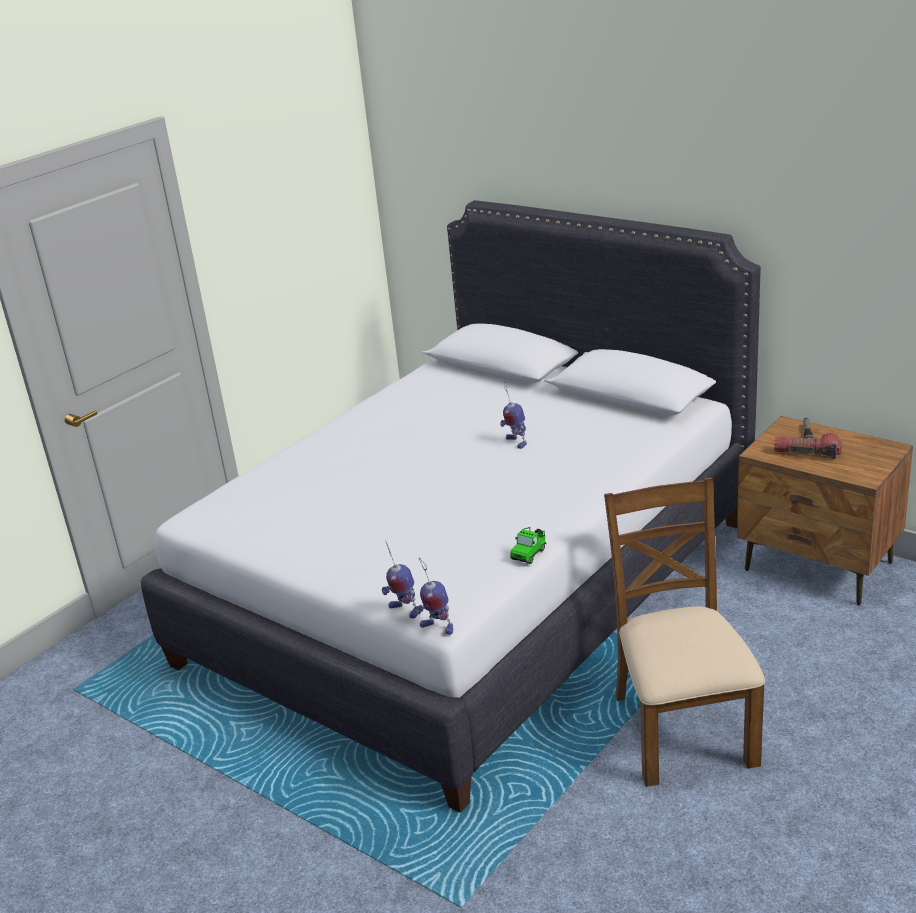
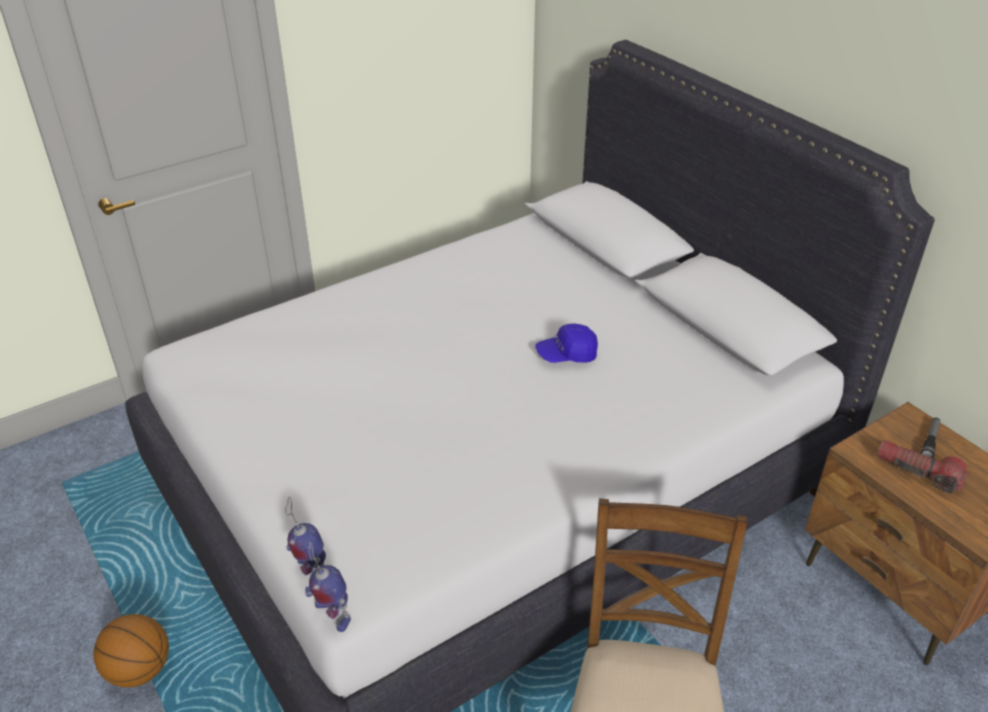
camera: 15 degrees right, 10 degrees up
(238, 788) = (139, 670): none -> basketball
(515, 442) = (566, 355): toy robot -> blue cap
(529, 553) = (496, 533): toy car -> none

